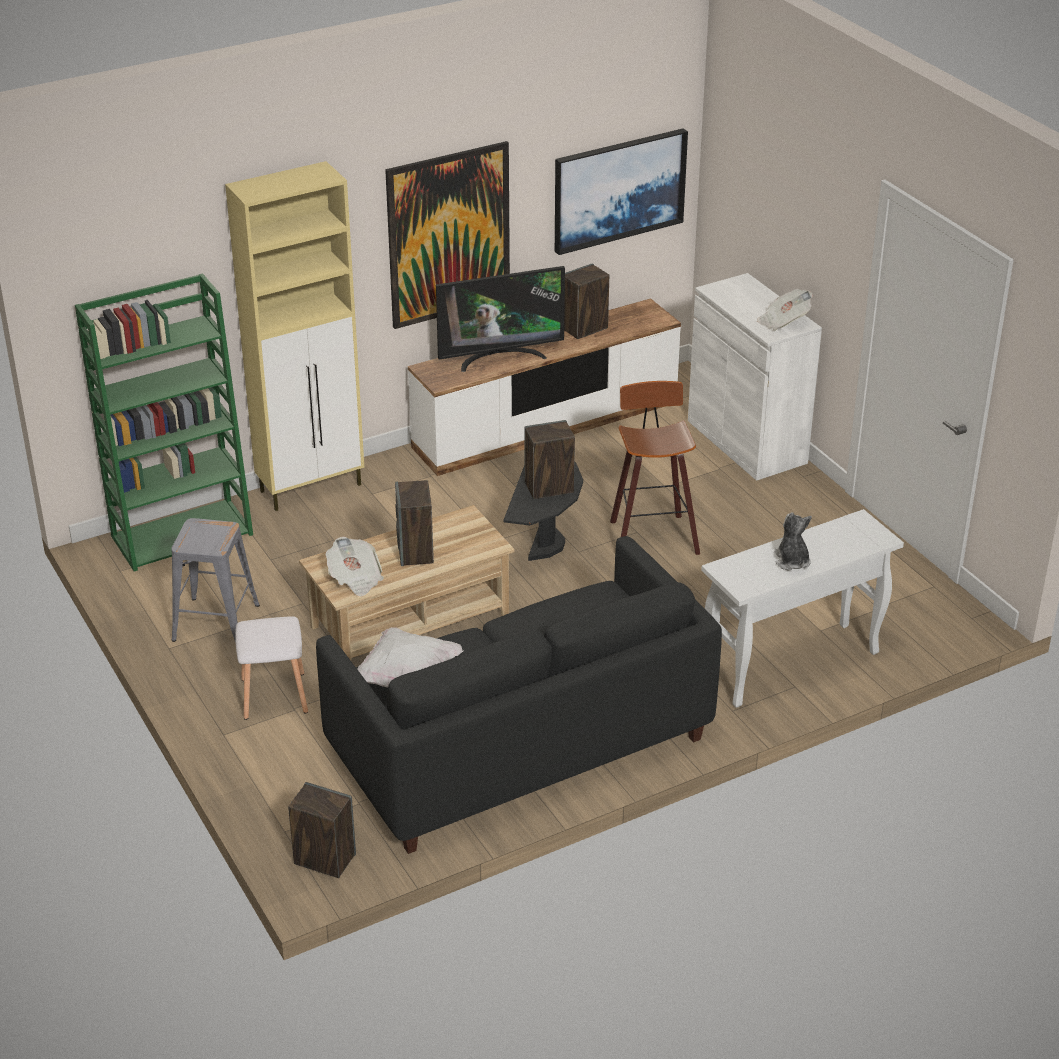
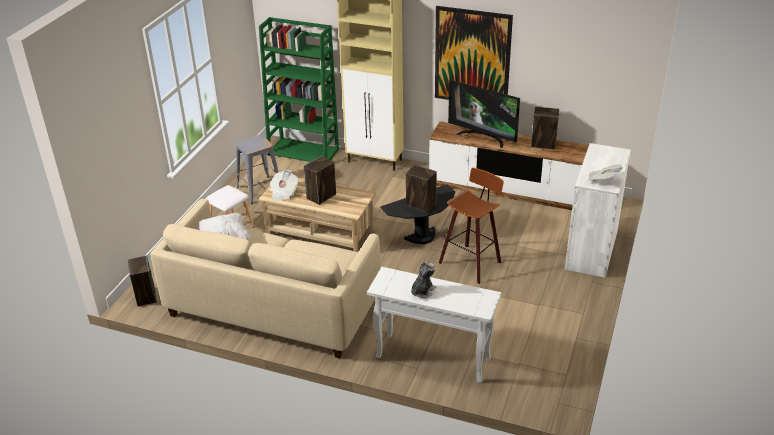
camera: 50 degrees right, 0 degrees up
(519, 745) = (273, 307): black sofa -> beige sofa
(618, 189) = (587, 71): picture -> none

